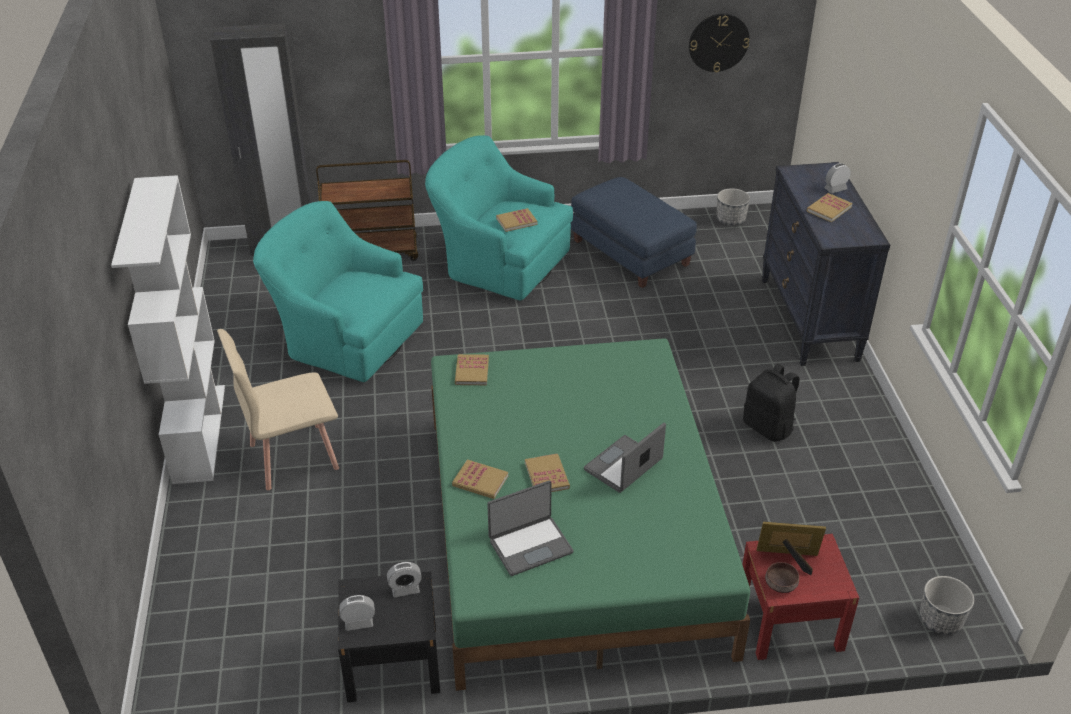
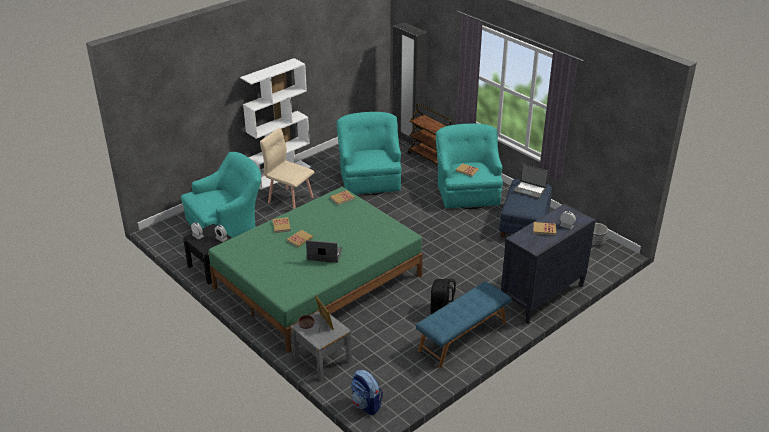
camera: 55 degrees right, 5 degrees down
(273, 579) = (227, 225): none -> turquoise armchair
(530, 545) = (258, 250): laptop -> laptop (529, 190)
(718, 42) = (608, 133): wall clock -> none
(789, 622) = (322, 359): red nightstand -> grey nightstand
(846, 436) = (463, 337): none -> blue bench
(940, 619) = (366, 405): planter -> backpack

